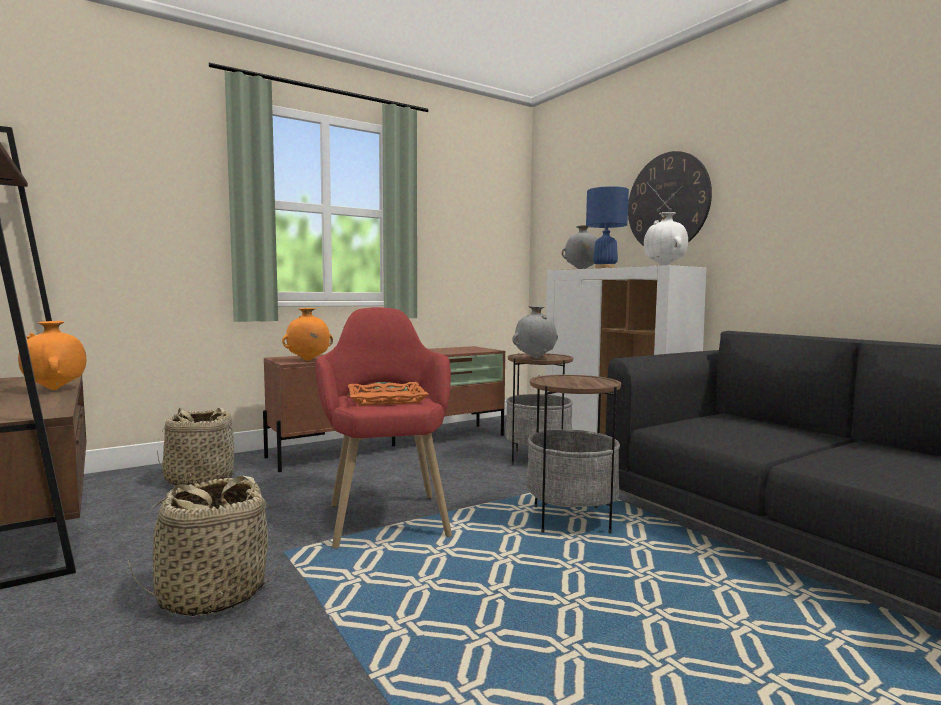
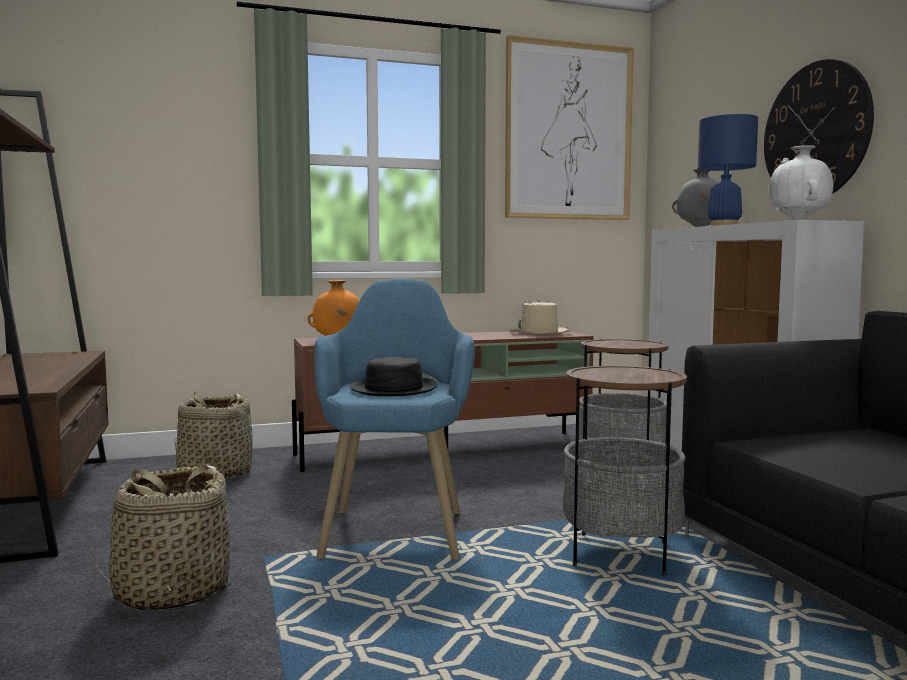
camera: 15 degrees right, 0 degrees up
(55, 389) = (65, 366): orange vase -> none
(385, 513) = (396, 526): red armchair -> blue armchair
(386, 399) = (393, 388): orange tray -> black hat
(463, 349) = (539, 333): none -> beige hat
(476, 193) = (569, 132): none -> picture
(535, 358) = (614, 345): grey vase -> none

